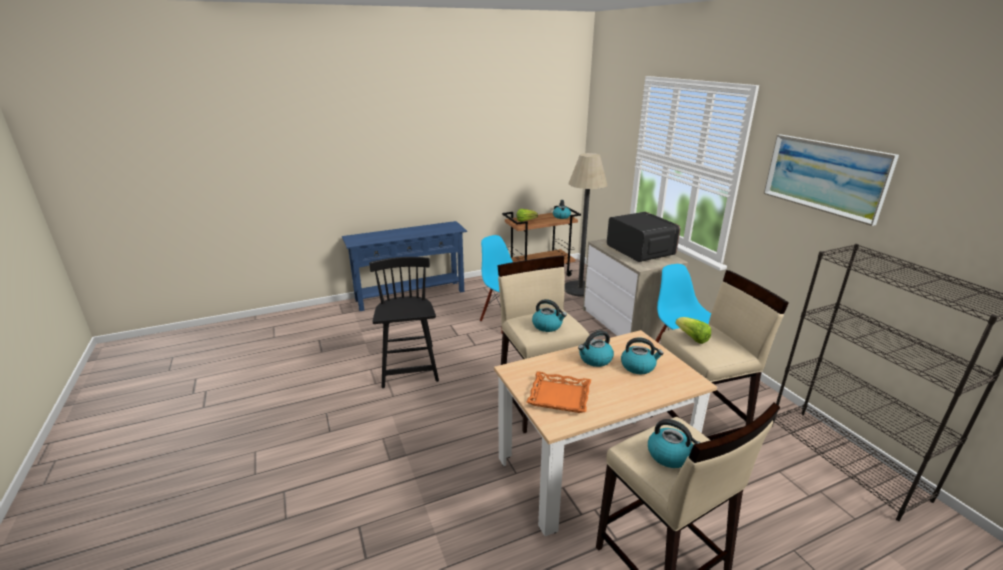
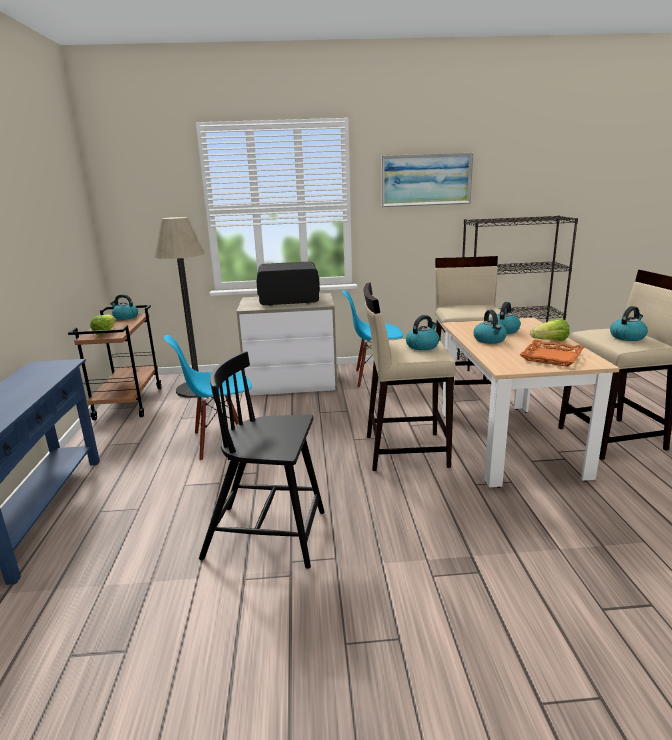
camera: 70 degrees left, 5 degrees down
(692, 338) = (465, 311): lettuce -> lettuce (550, 341)

